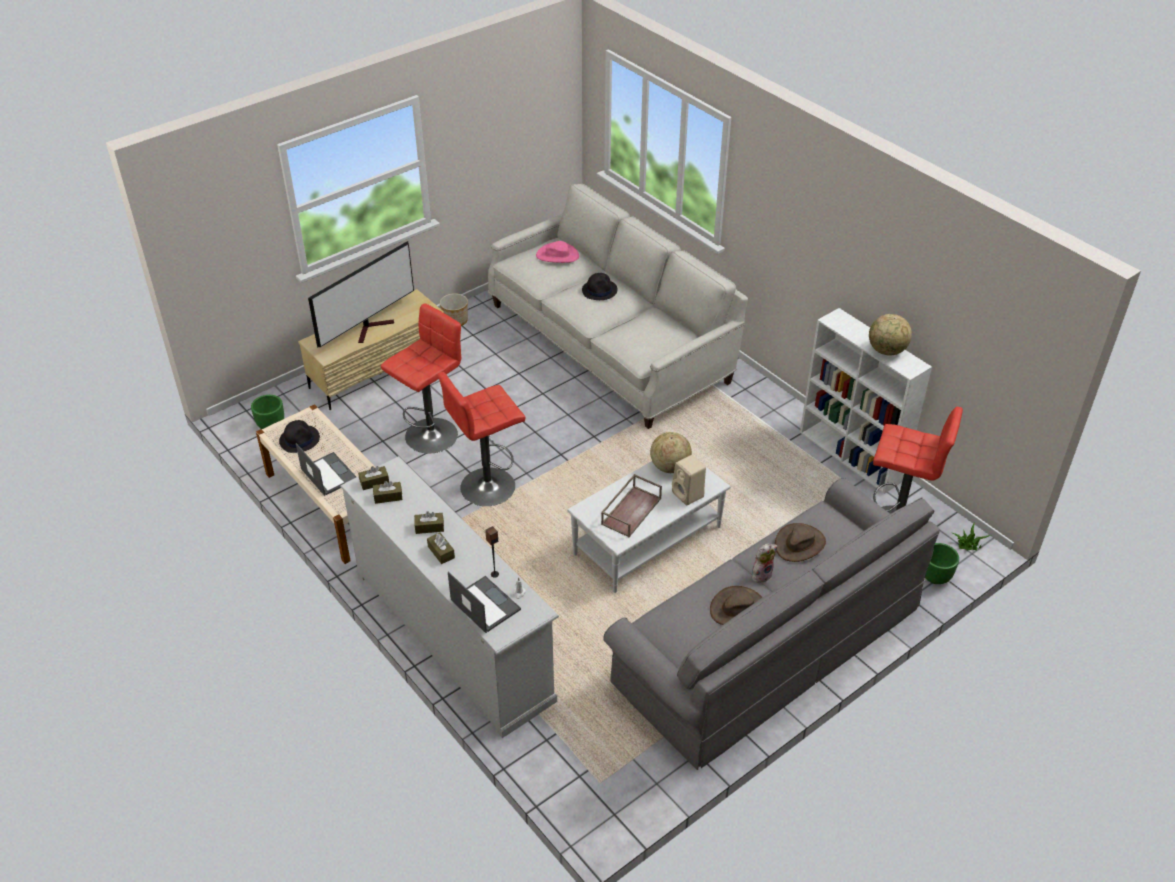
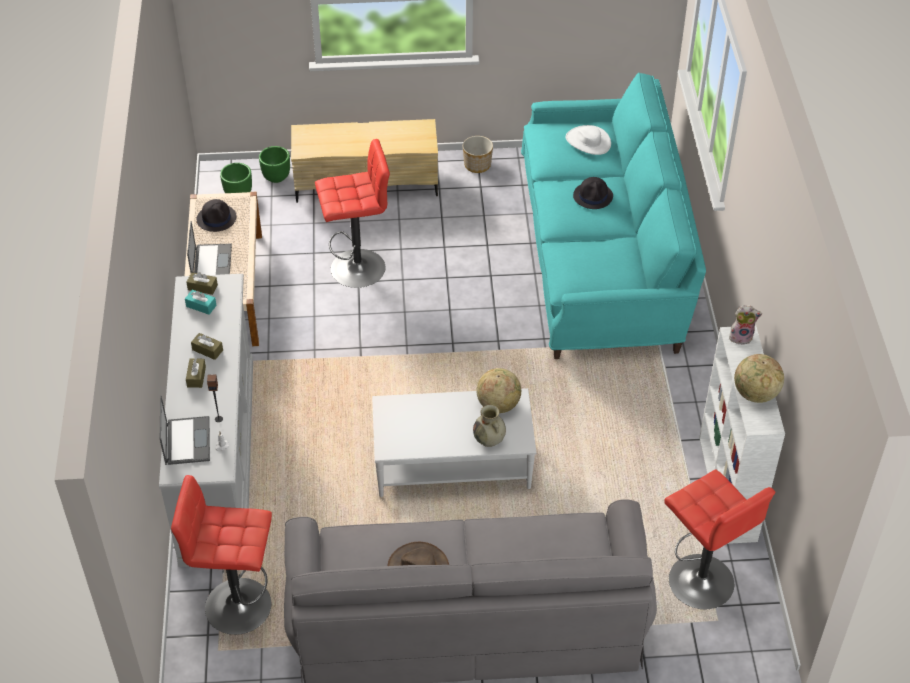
camera: 35 degrees right, 5 degrees up
(372, 328) = (362, 140): television -> none
(388, 497) = (201, 306): brown tissue box -> turquoise tissue box
(487, 487) = (361, 340): red stool -> red stool (237, 605)
(557, 255) = (588, 141): pink hat -> white hat
(611, 342) = (602, 254): white sofa -> turquoise sofa
(631, 510) = (424, 427): brown tray -> none
(688, 495) = (489, 440): beige speaker -> beige vase
(761, 574) = (473, 548): plush toy -> plush toy (741, 337)
(799, 544) = (533, 540): brown hat -> none
(935, 577) = (689, 652): green planter -> green planter (276, 177)
(968, 543) = (758, 640): potted plant -> none

